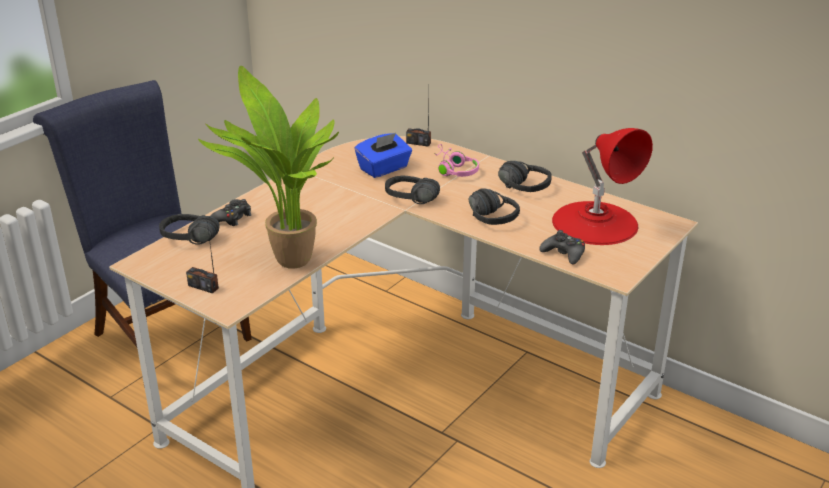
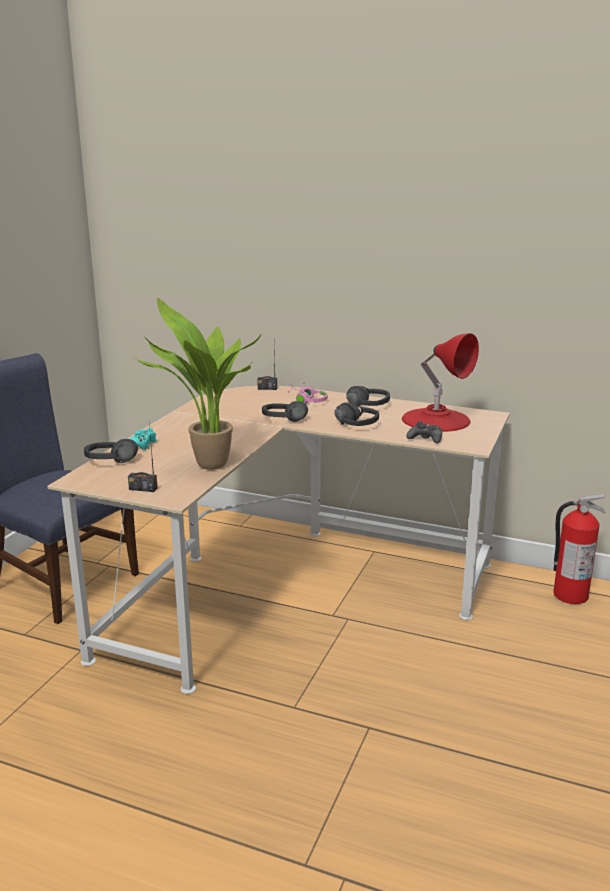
camera: 15 degrees left, 10 degrees down
(232, 218) = (141, 445): black game controller -> turquoise game controller
(384, 169) = (250, 405): blue tissue box -> none
(742, 456) = (569, 595): none -> fire extinguisher

